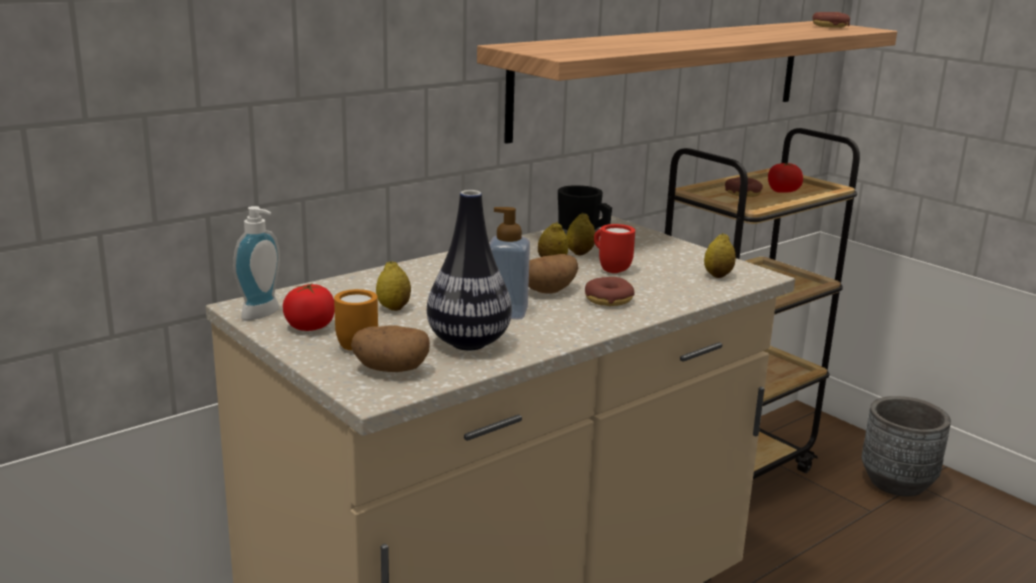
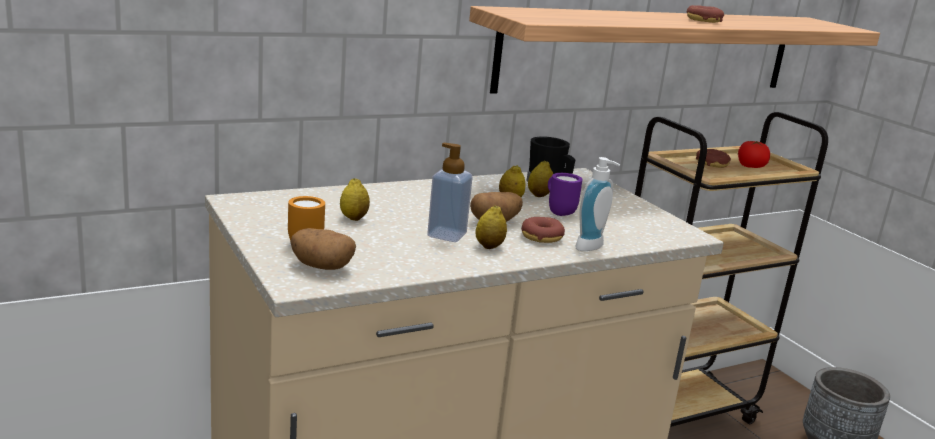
camera: 10 degrees right, 0 degrees up
(264, 314) = (246, 209): soap dispenser -> soap dispenser (593, 248)
(310, 326) = (277, 223): tomato -> none
(468, 343) = (399, 255): vase -> none
(610, 269) = (558, 212): red mug -> purple mug
(718, 275) = (652, 230): lemon -> lemon (489, 246)
(829, 26) = (817, 23): donut -> donut (703, 20)

